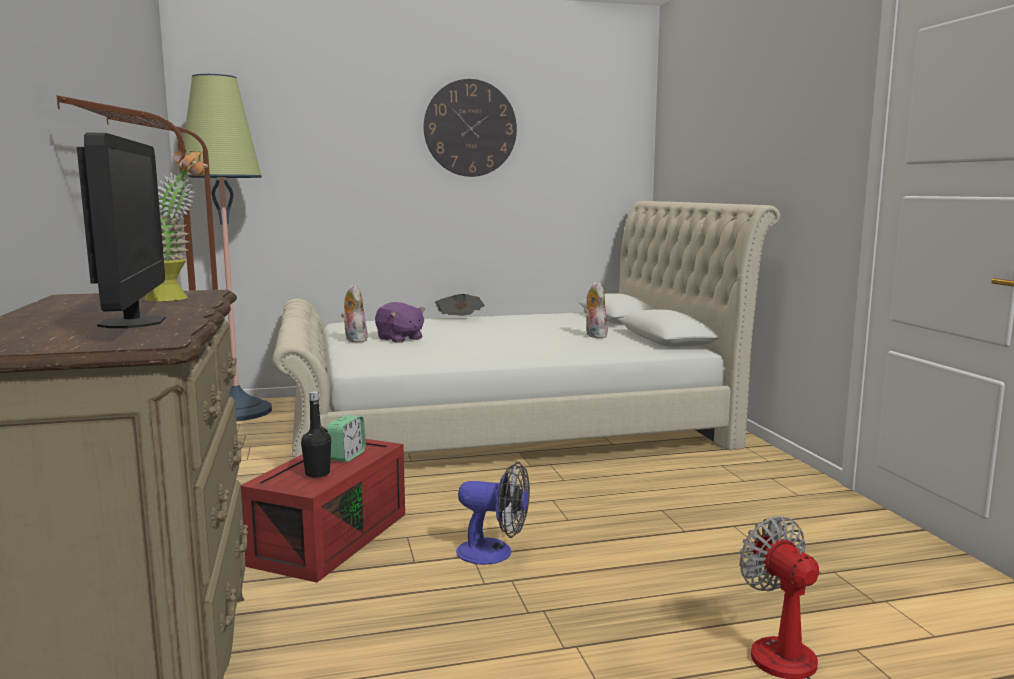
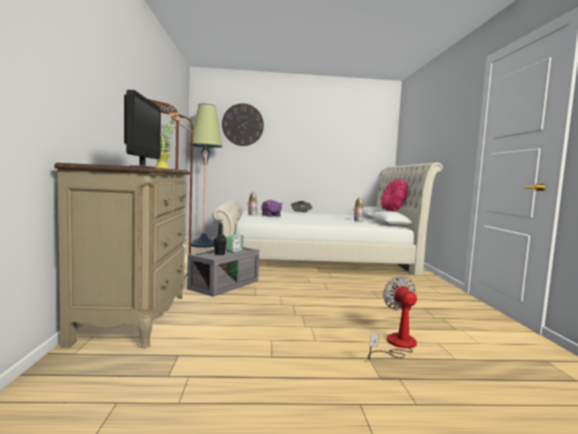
camera: 10 degrees right, 5 degrees down
(330, 537) = (224, 284): red storage box -> grey storage box
(470, 128) = (312, 131): wall clock -> wall clock (243, 124)
(494, 553) = (290, 296): fan -> none
(669, 309) = (393, 211): none -> pink pillow

